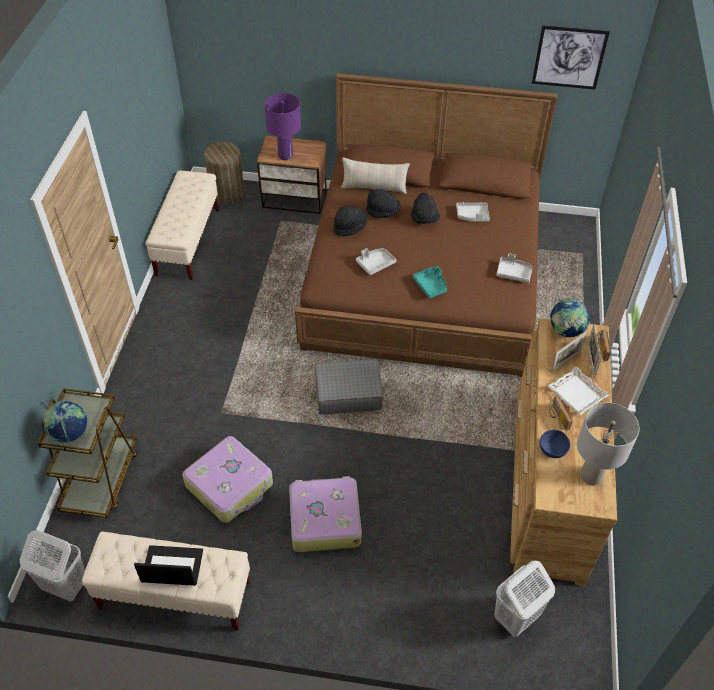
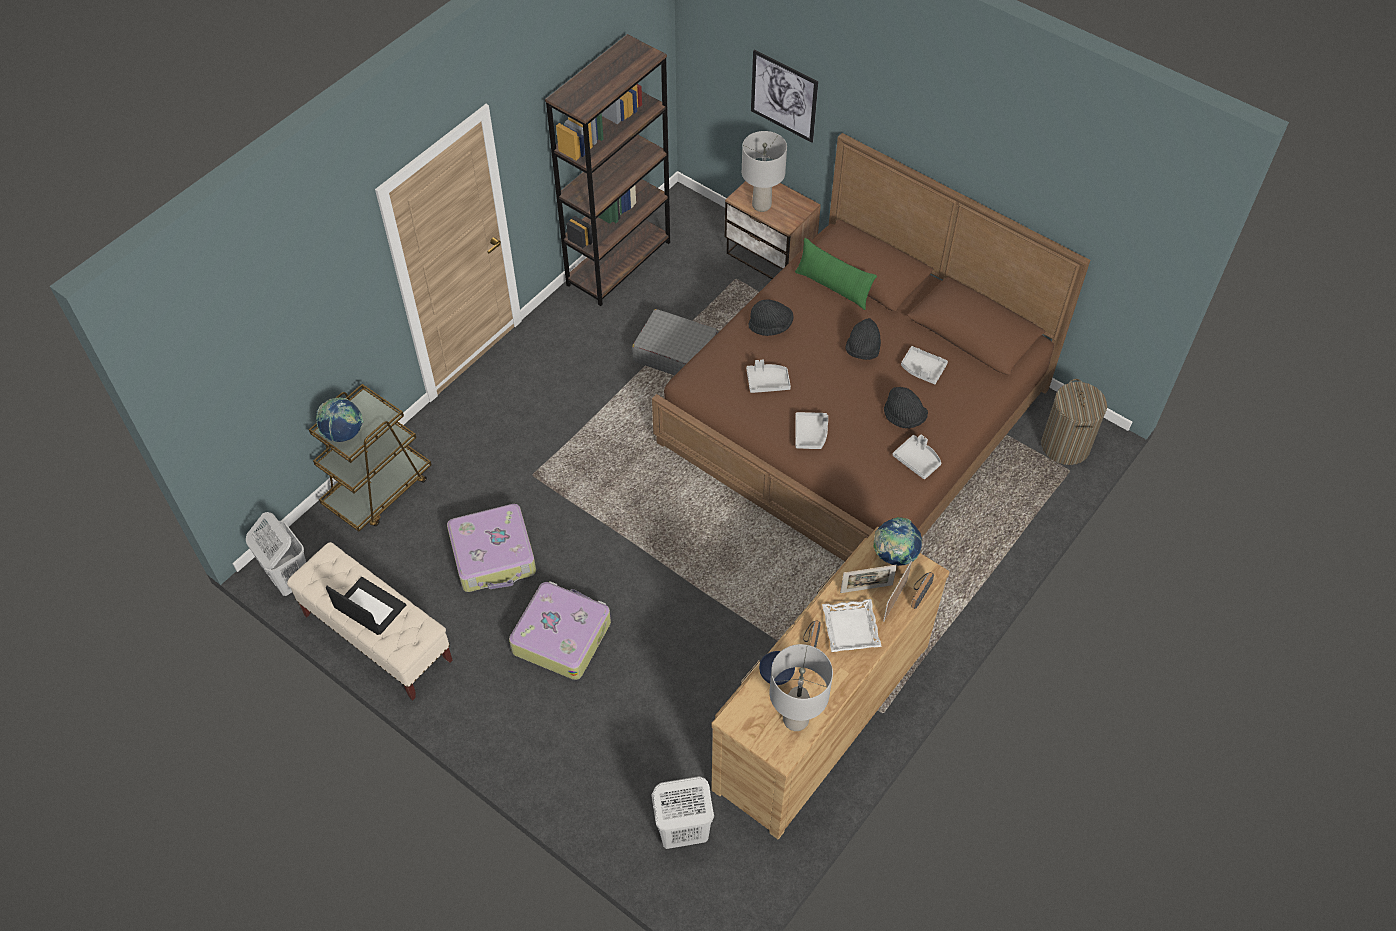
camera: 30 degrees right, 5 degrees up
(188, 242) = (619, 263): beige bench -> brown bookcase
(227, 193) = (698, 220): laundry basket -> laundry basket (1065, 445)
(285, 155) = (761, 205): purple table lamp -> grey table lamp
(348, 393) = (674, 514): grey suitcase -> grey suitcase (675, 353)
(374, 187) = (833, 287): beige pillow -> green pillow
(383, 212) = (820, 322): black hat -> black hat (904, 417)
(431, 285) = (811, 434): turquoise tray -> grey tray
(569, 57) = (1109, 223): picture -> picture (784, 96)

